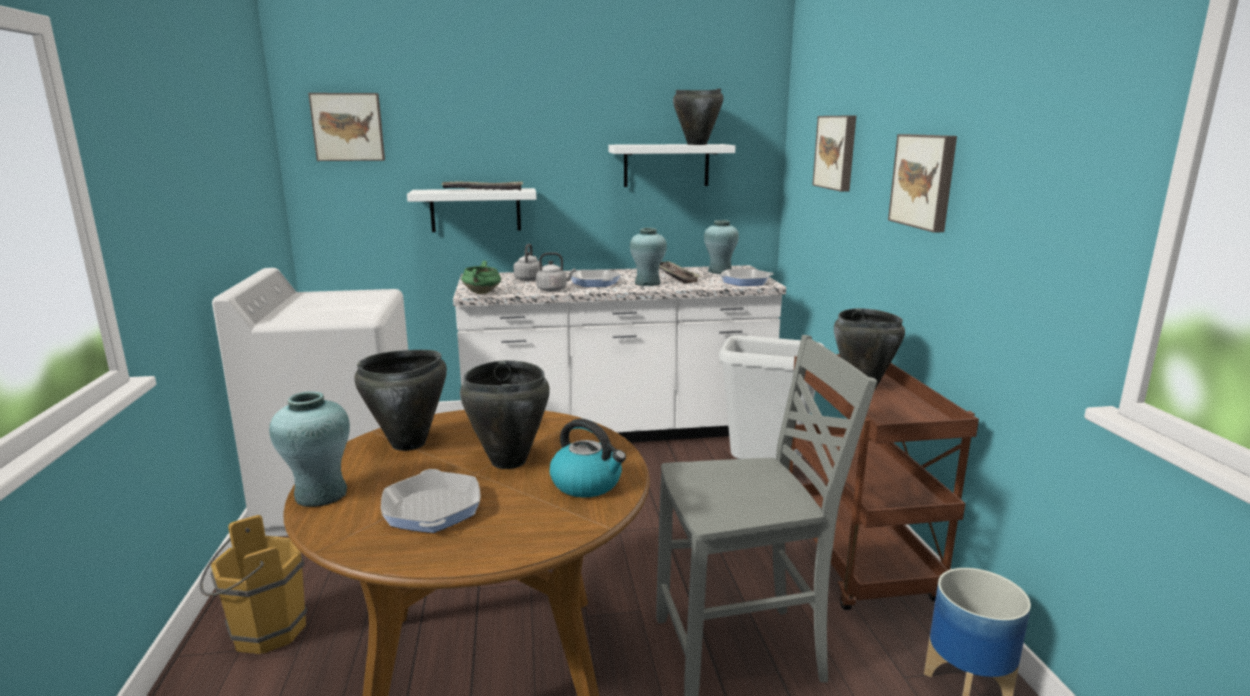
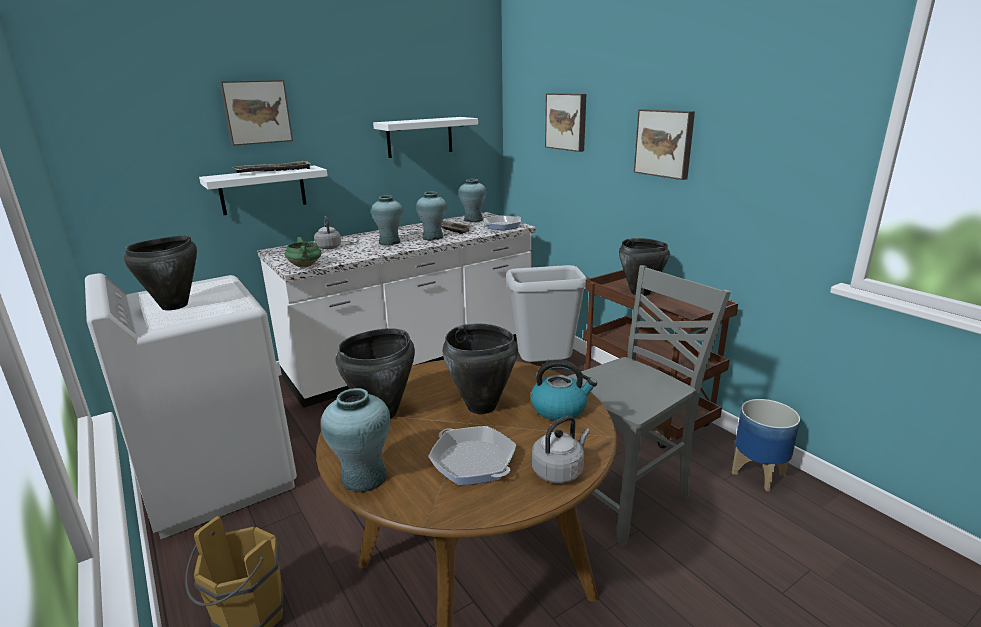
camera: 25 degrees left, 5 degrees up
(348, 127) = (122, 119): picture -> picture (256, 112)
(553, 289) = (364, 254): grey kettle -> grey kettle (559, 471)
(595, 282) = (389, 242): frying pan -> turquoise vase
(697, 144) = (447, 118): black cooking pot -> black cooking pot (175, 306)

